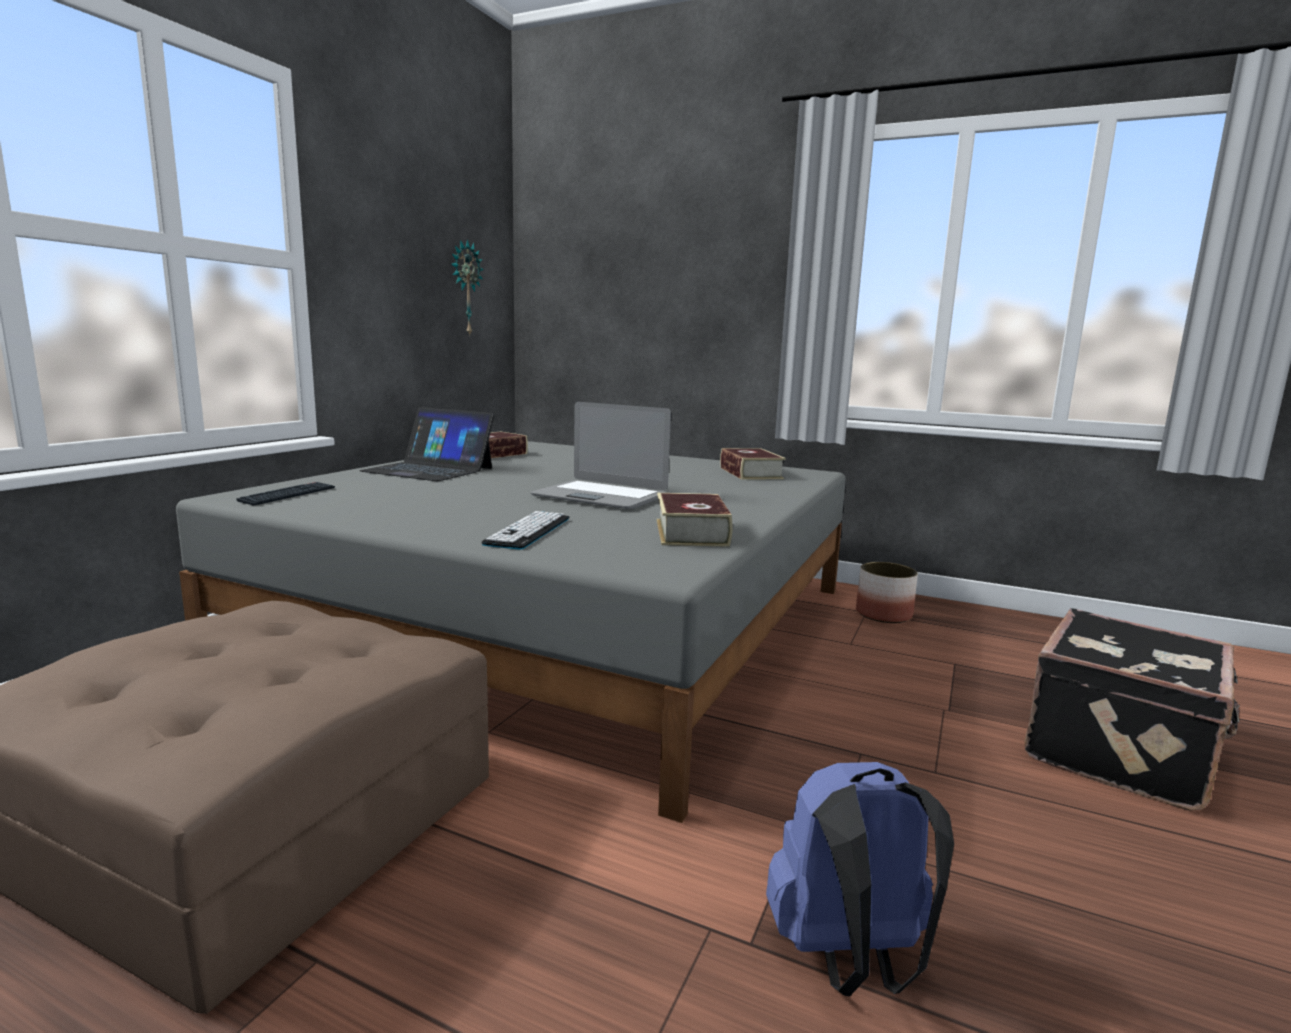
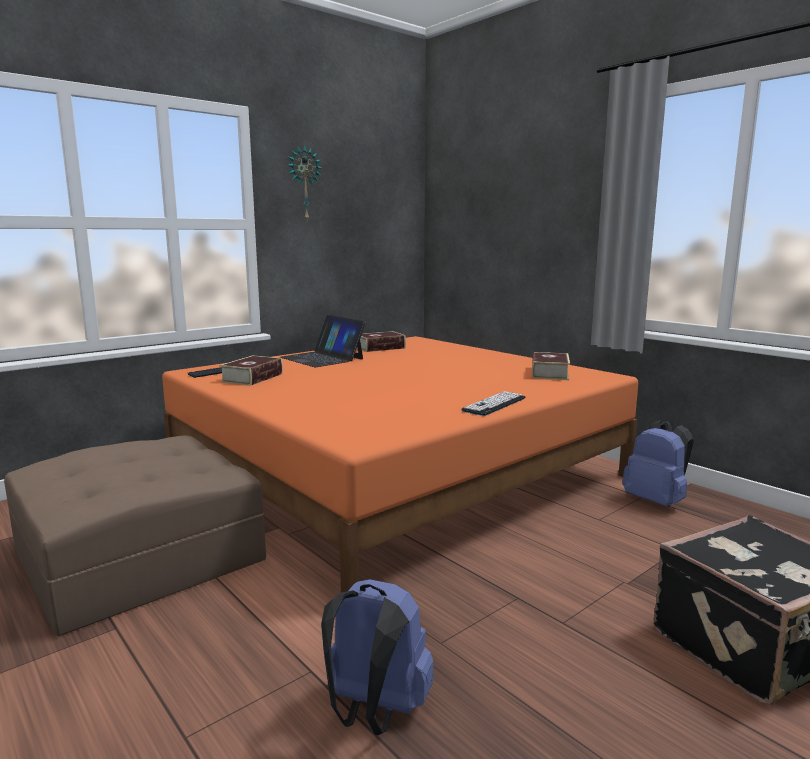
camera: 25 degrees right, 0 degrees up
(465, 288) = (379, 229): wall clock -> wall clock (303, 184)
(528, 531) = (316, 407): keyboard -> keyboard (494, 404)
(566, 623) = (396, 473): grey bed -> orange bed
(600, 496) = (401, 386): laptop -> none
(691, 532) = (418, 417): book -> book (252, 378)
(884, 614) = (656, 501): planter -> blue backpack

